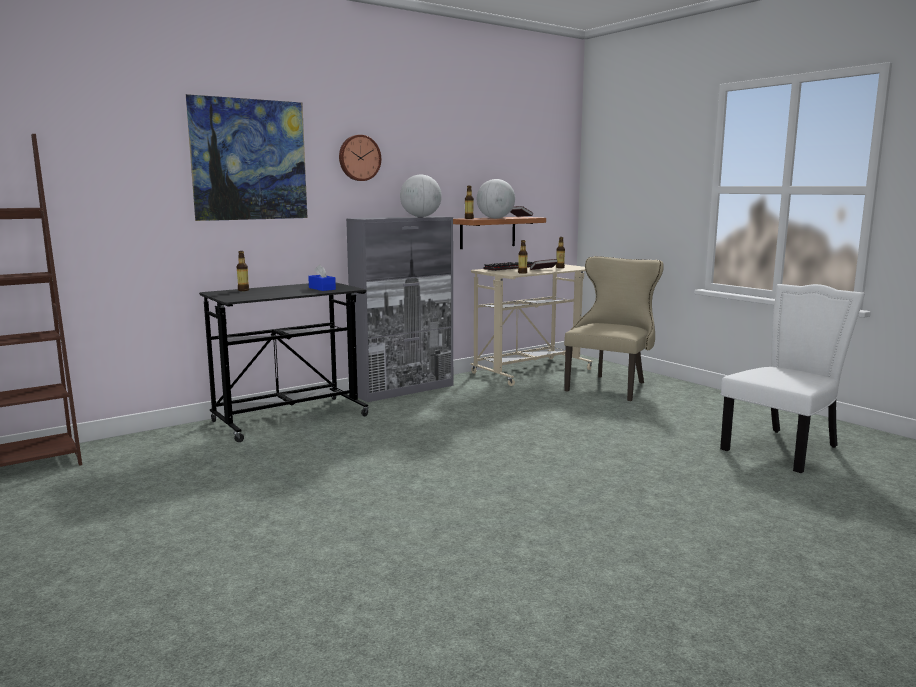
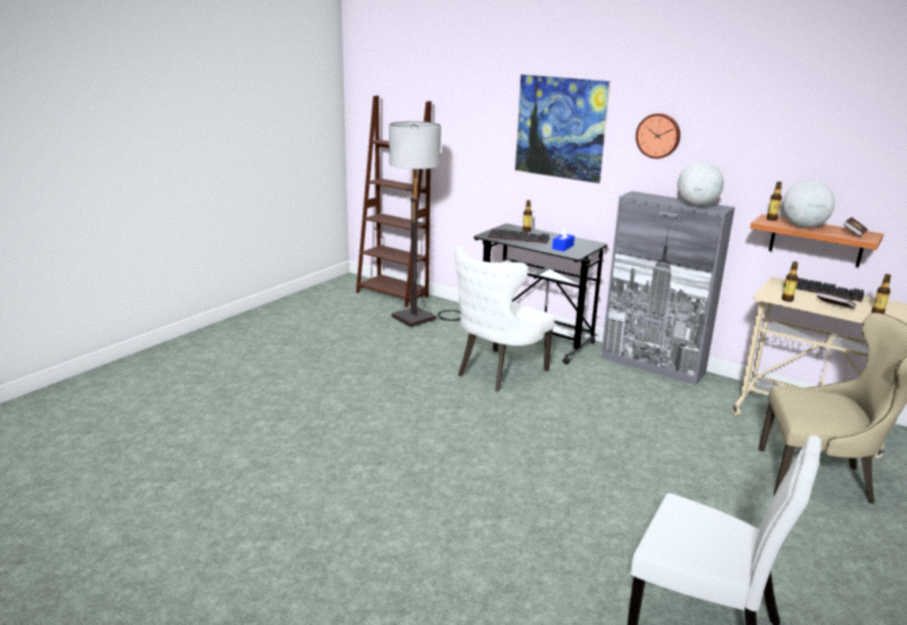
camera: 70 degrees right, 10 degrees up
(143, 458) = (425, 318): none -> floor lamp
(265, 293) = (519, 238): none -> keyboard
(350, 445) = (498, 372): none -> white chair

